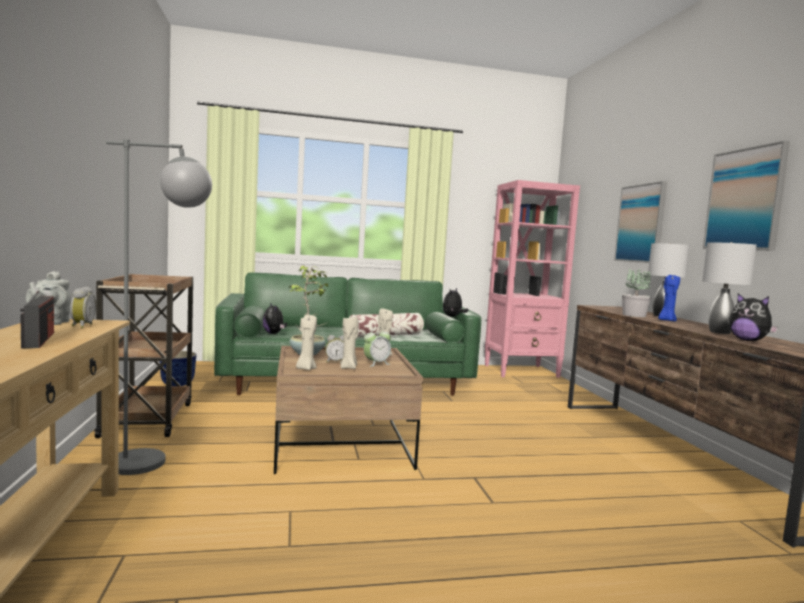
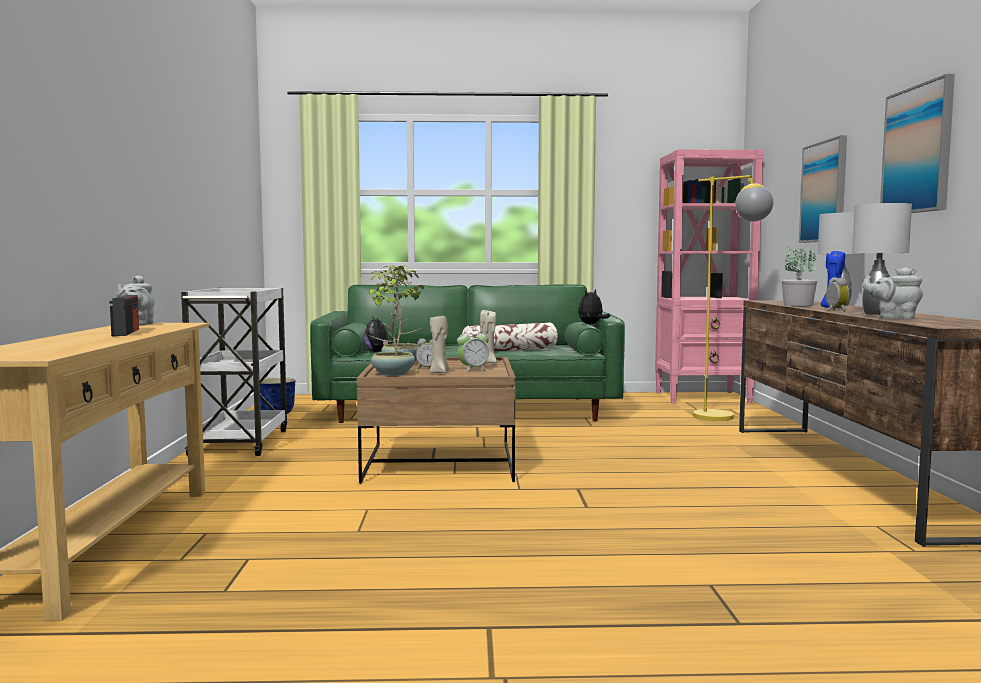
camera: 10 degrees right, 0 degrees up
(81, 326) = (163, 326): alarm clock -> alarm clock (835, 311)
(148, 418) = (240, 442): brown cart -> white cart
(155, 465) = (243, 476): grey floor lamp -> none
(305, 368) = (392, 374): beige candle -> potted plant
(551, 394) = (726, 418): none -> yellow floor lamp
(748, 340) = (893, 318): plush toy -> grey teapot

